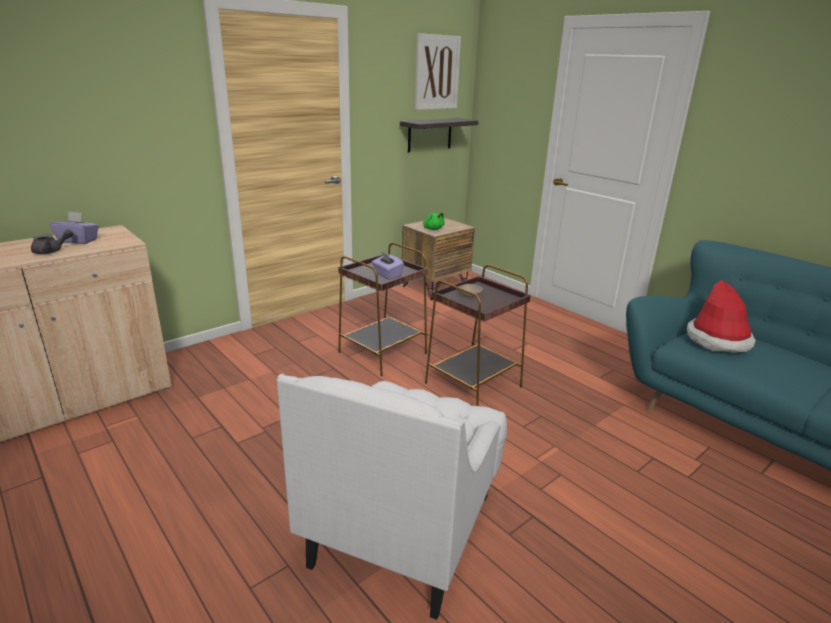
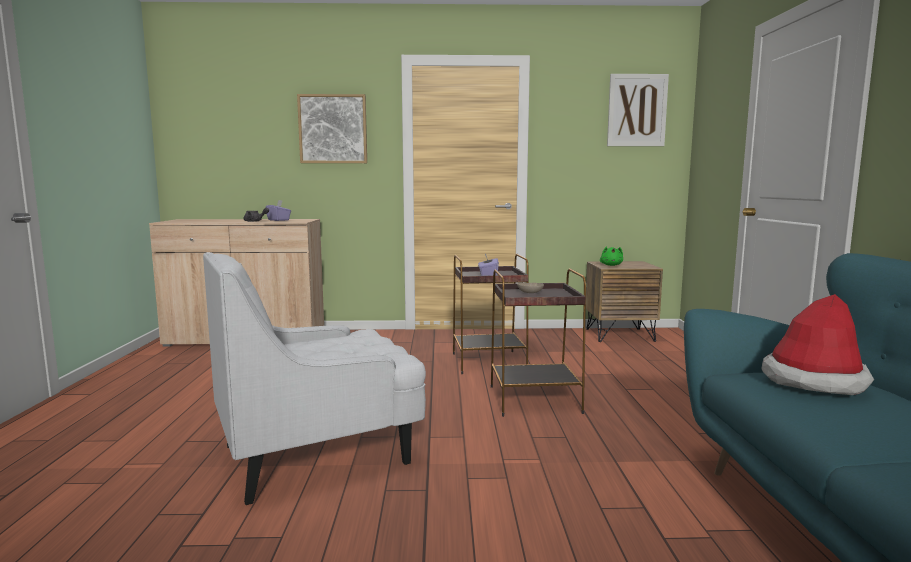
camera: 40 degrees right, 15 degrees down
(119, 97) = (333, 129): none -> picture
(429, 134) = (627, 172): shelf -> none

